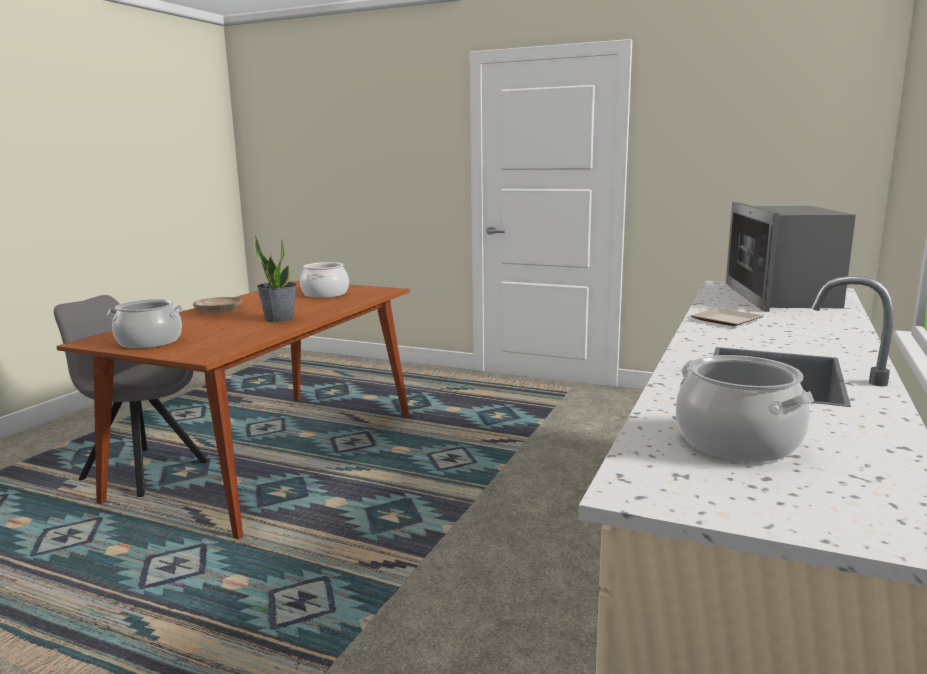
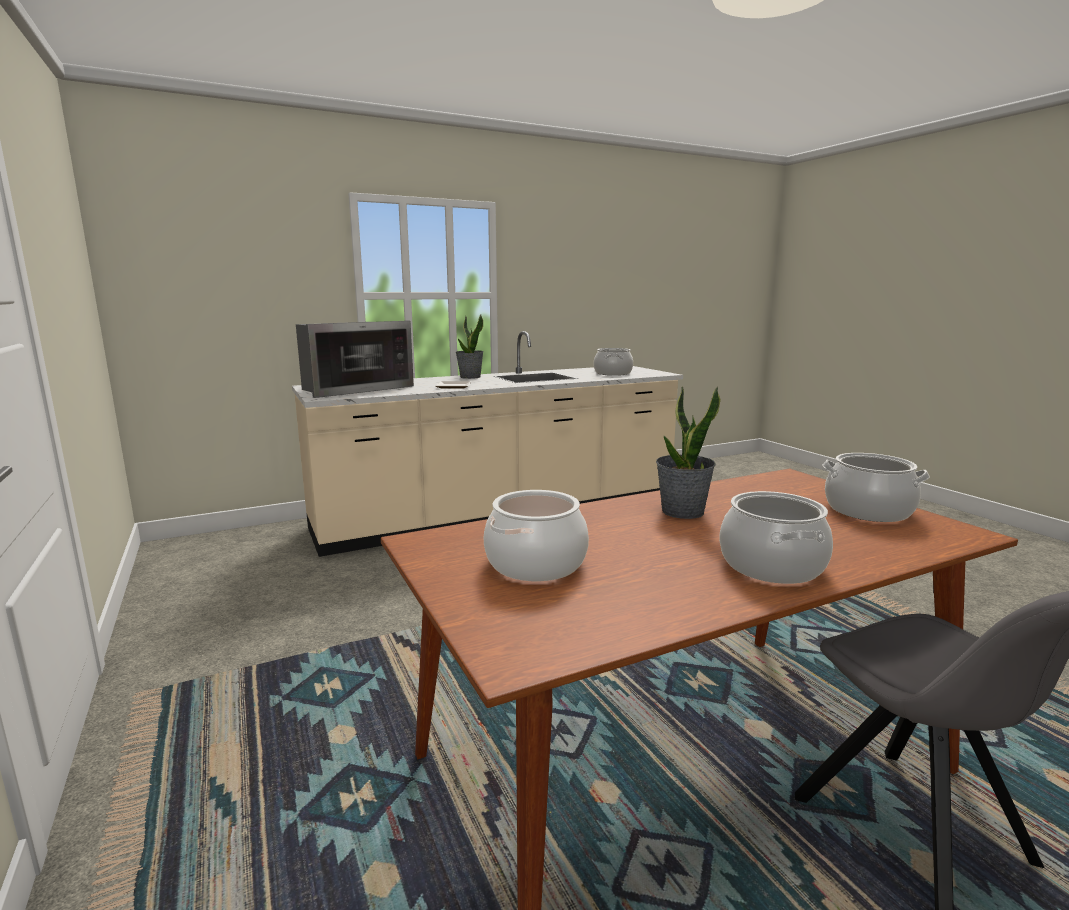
camera: 140 degrees left, 0 degrees up
(218, 310) = (772, 565): beige plate -> cooking pot
(837, 345) = (470, 377): none -> potted plant

